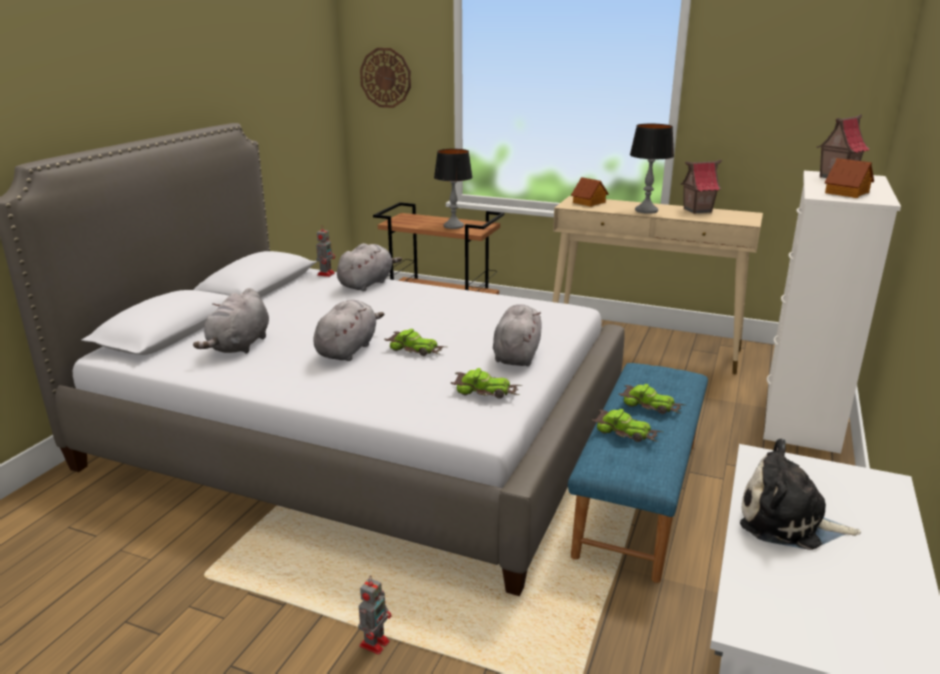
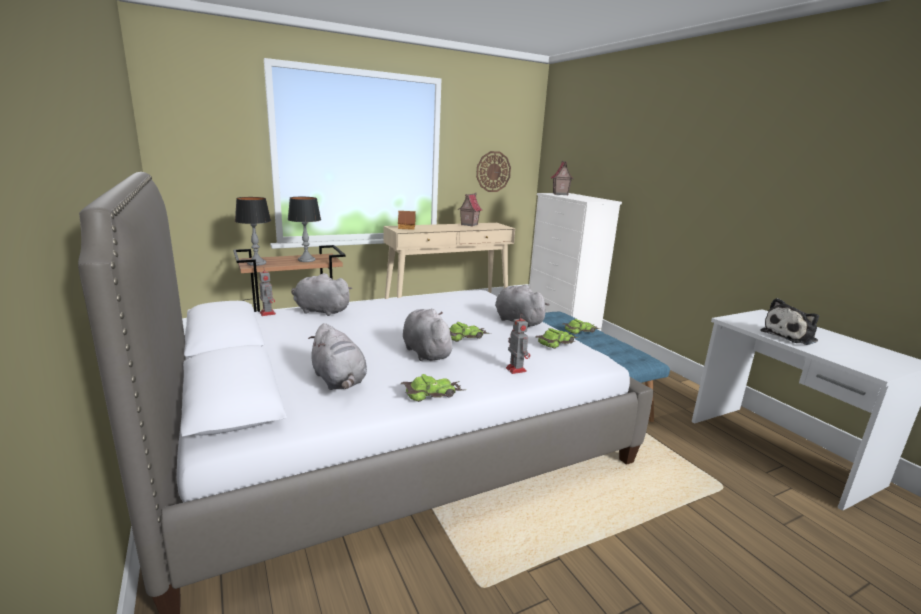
camera: 50 degrees left, 5 degrees down
(367, 283) = (320, 311): grey plush toy -> grey plush toy turned 60 degrees counterclockwise
(375, 642) = (634, 534): toy robot -> toy robot (515, 369)
(385, 78) = (196, 138): wall clock -> wall clock (493, 171)
(626, 432) = (600, 345): toy car -> toy car (432, 393)
(646, 210) = (447, 228): table lamp -> table lamp (256, 263)
(847, 193) = (589, 199): toy house -> none

